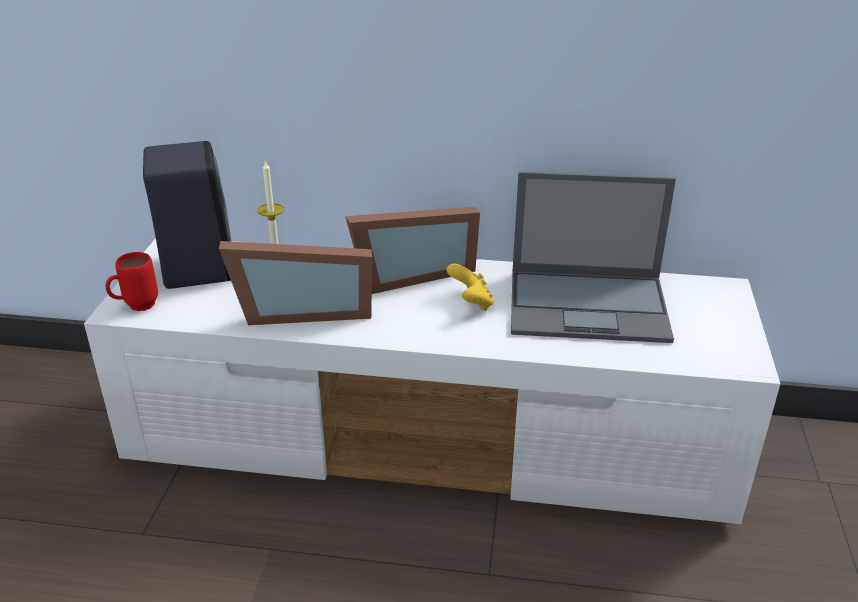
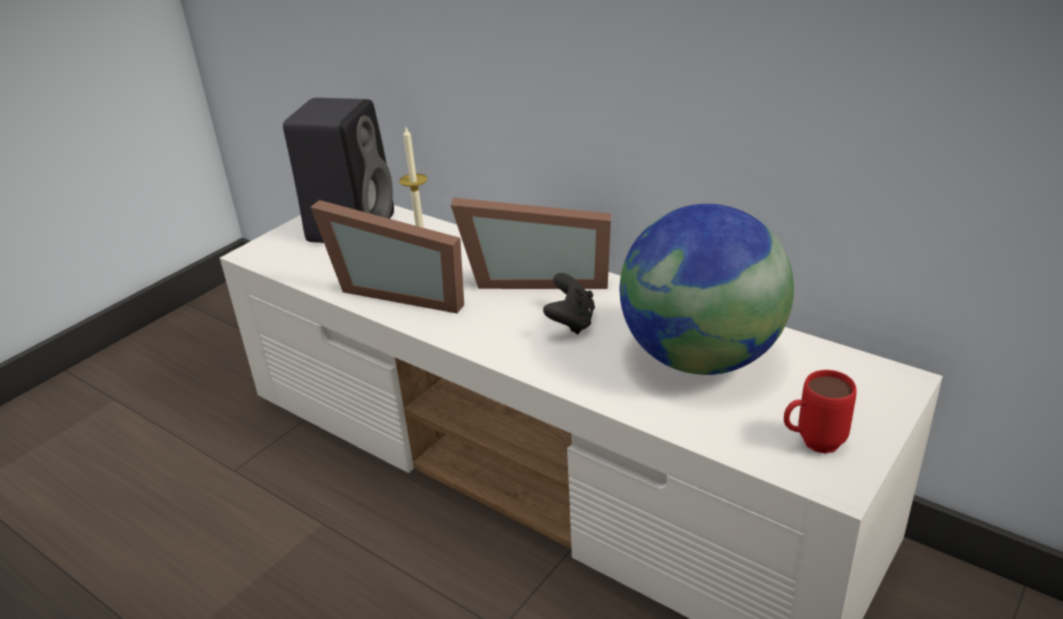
camera: 30 degrees right, 0 degrees up
(135, 307) = (269, 253): red mug -> red mug (811, 444)
(471, 303) = (571, 322): yellow game controller -> black game controller
(590, 306) = (701, 358): laptop -> globe

